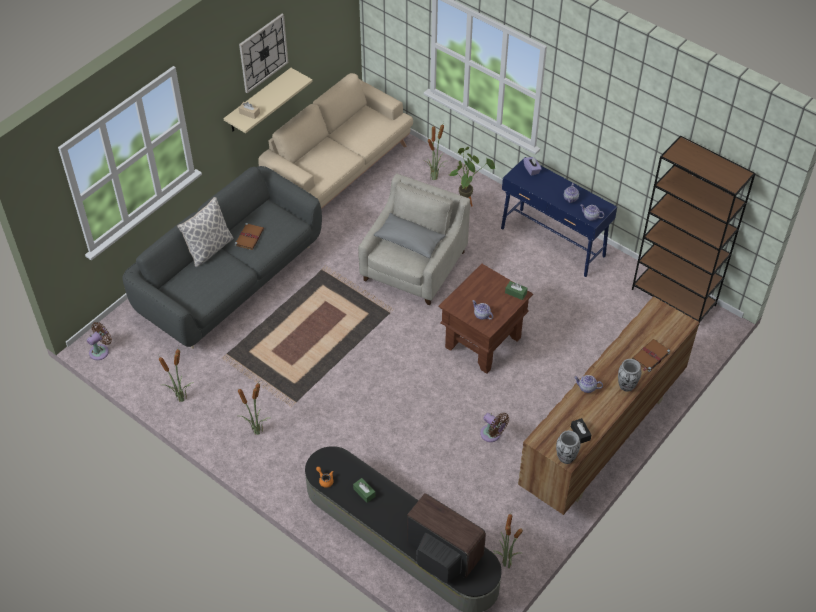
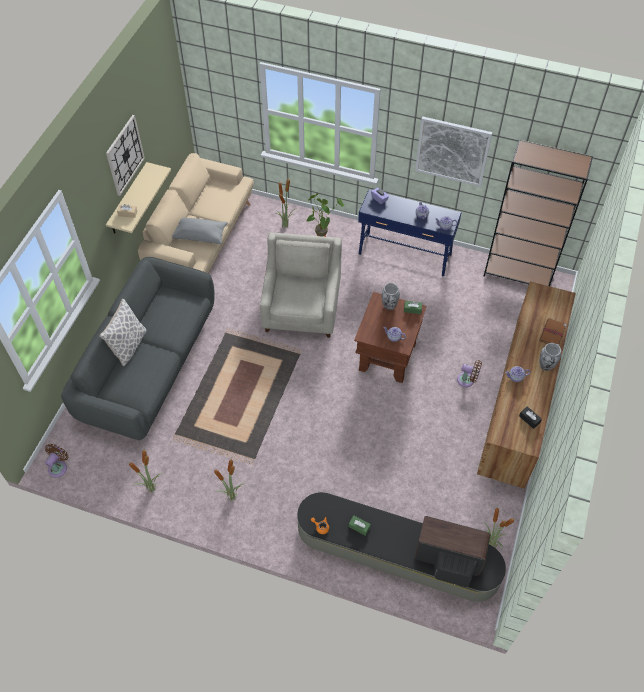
camera: 20 degrees left, 5 degrees up
(249, 237) = (160, 324): brown book -> none
(409, 241) = (300, 288): grey pillow -> grey pillow (199, 235)
(492, 435) = (430, 435): brown fan -> brown fan (467, 380)
(565, 458) = (528, 446): vase -> vase (389, 306)
(614, 133) = (452, 151): none -> picture

